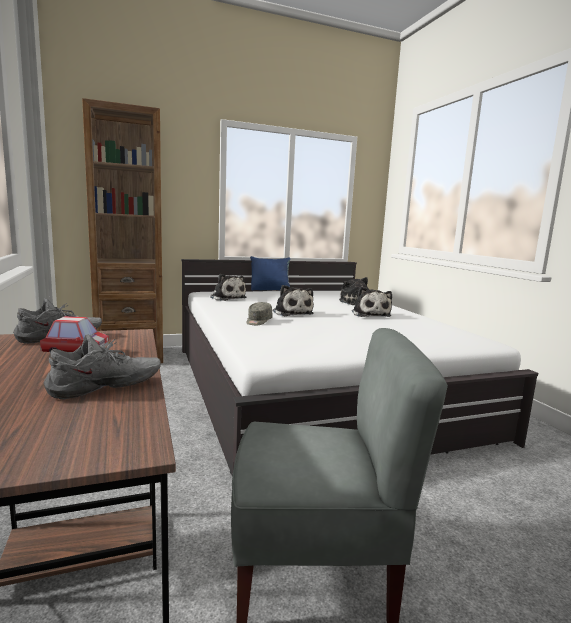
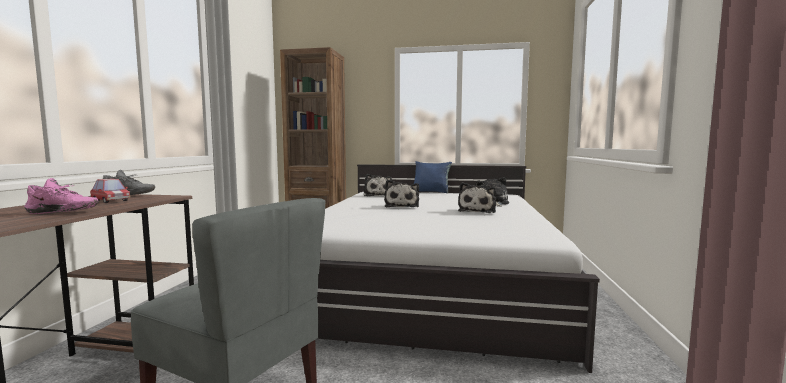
camera: 30 degrees right, 5 degrees down
(106, 389) = (61, 213): grey shoe -> pink shoe
(258, 321) = (356, 209): grey cap -> none

